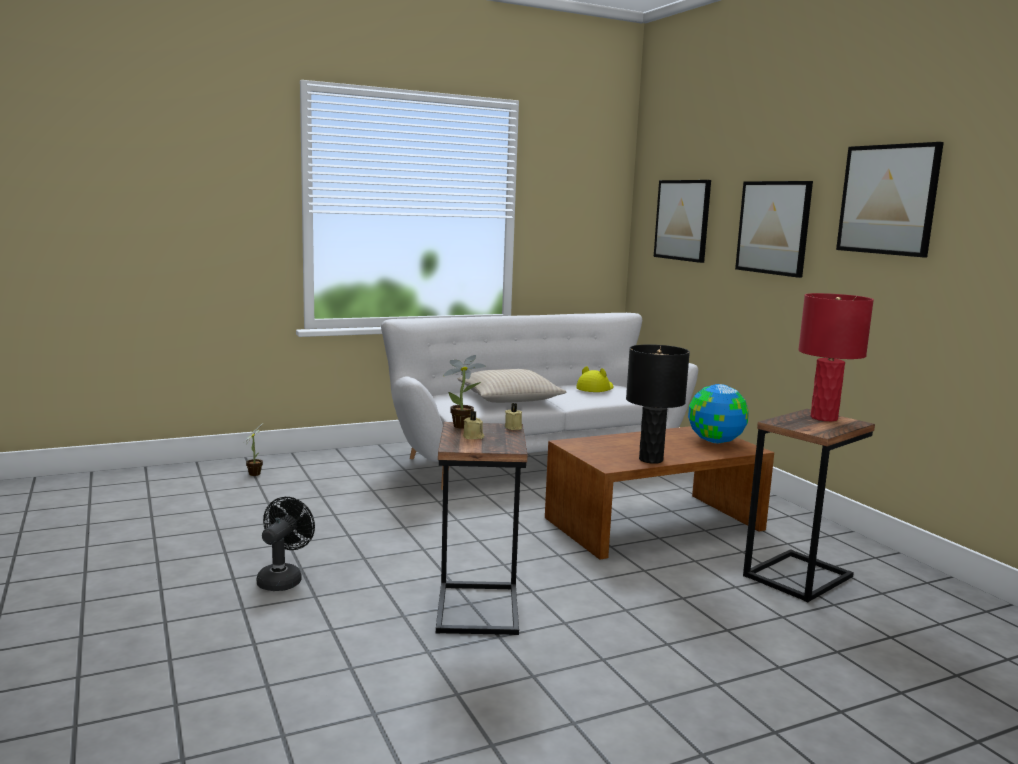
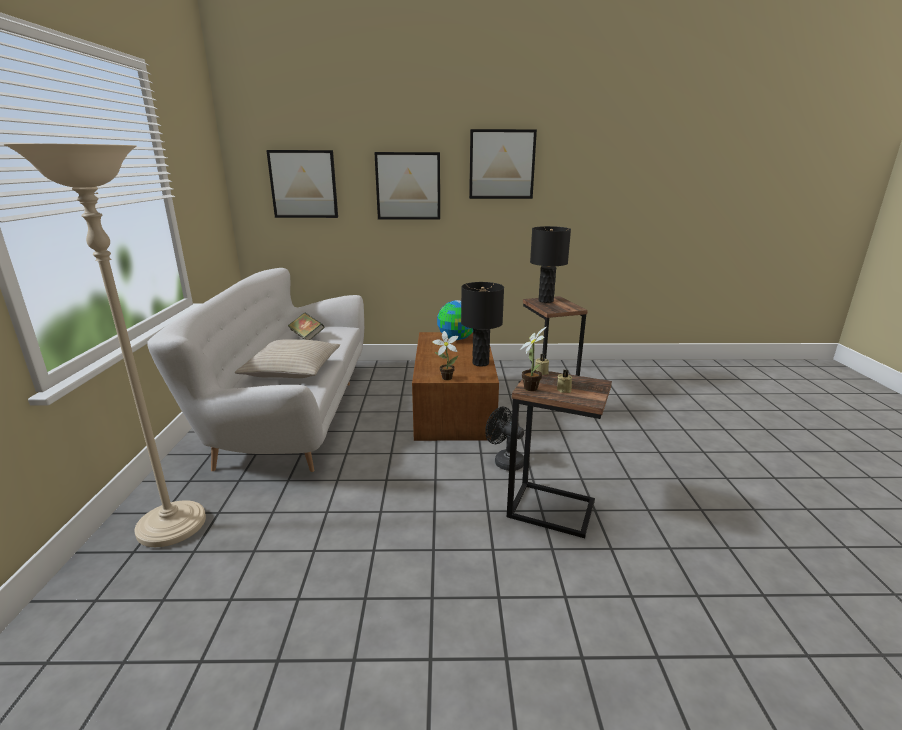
camera: 65 degrees left, 10 degrees up
(255, 473) = (113, 598): potted plant -> potted plant (445, 378)
(283, 579) = (451, 615): black fan -> black fan (504, 461)
(332, 467) = (172, 527): none -> beige floor lamp
(595, 388) = (307, 337): yellow hat -> book
(824, 418) = (545, 300): red table lamp -> black table lamp

